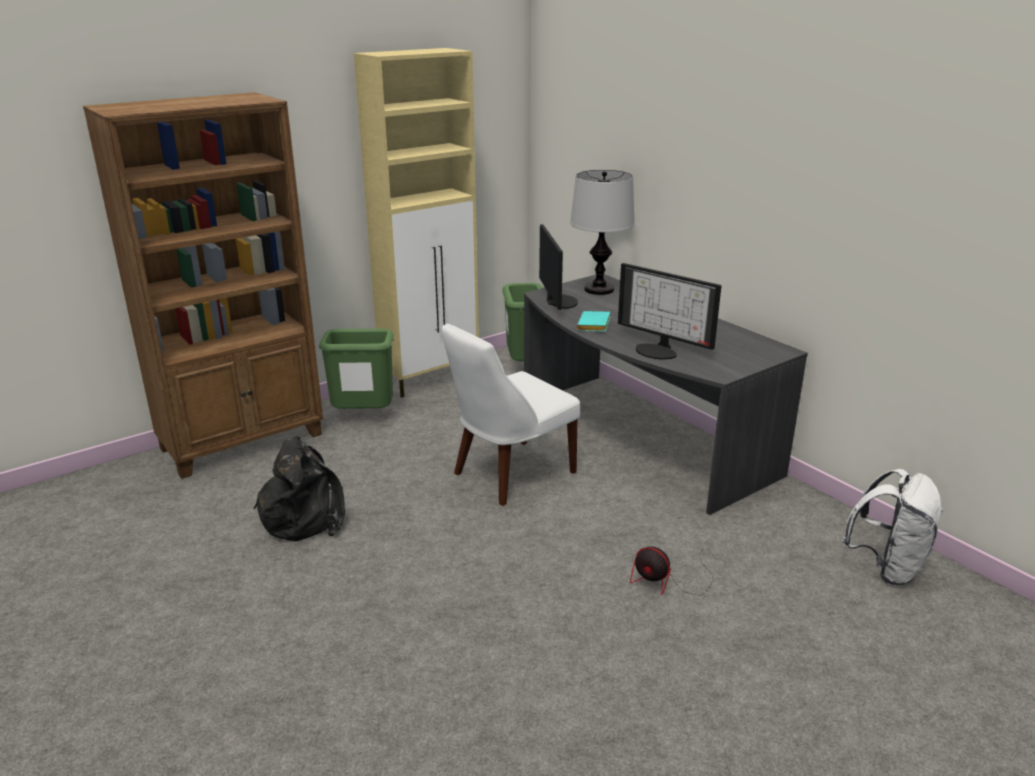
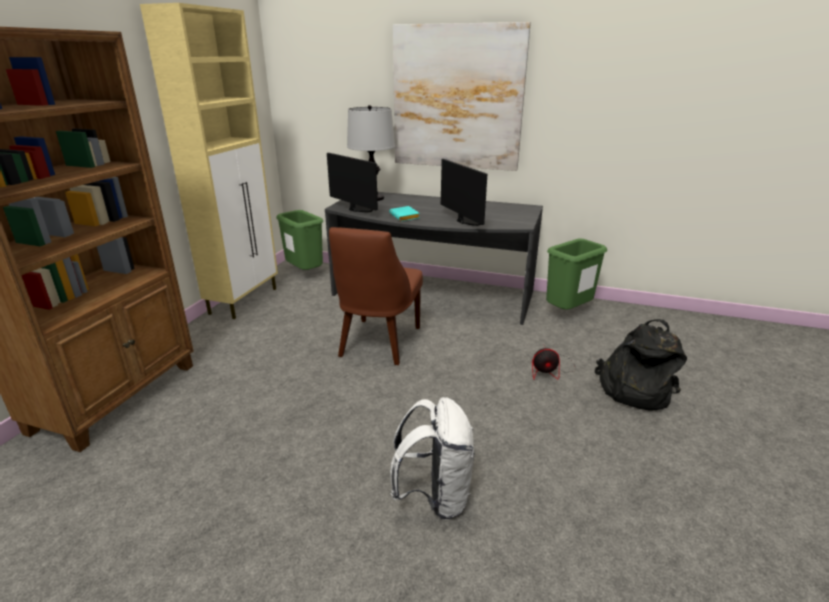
camera: 35 degrees left, 0 degrees up
(305, 516) = (251, 433): black backpack -> black backpack (633, 389)
(363, 417) = (216, 342): green trash can -> green trash can (568, 313)
(509, 474) = (378, 343): white chair -> brown chair
(658, 350) = (467, 221): monitor -> monitor turned 120 degrees counterclockwise
(717, 177) = (457, 98): none -> picture
(886, 567) = (632, 320): white backpack -> white backpack (435, 496)

